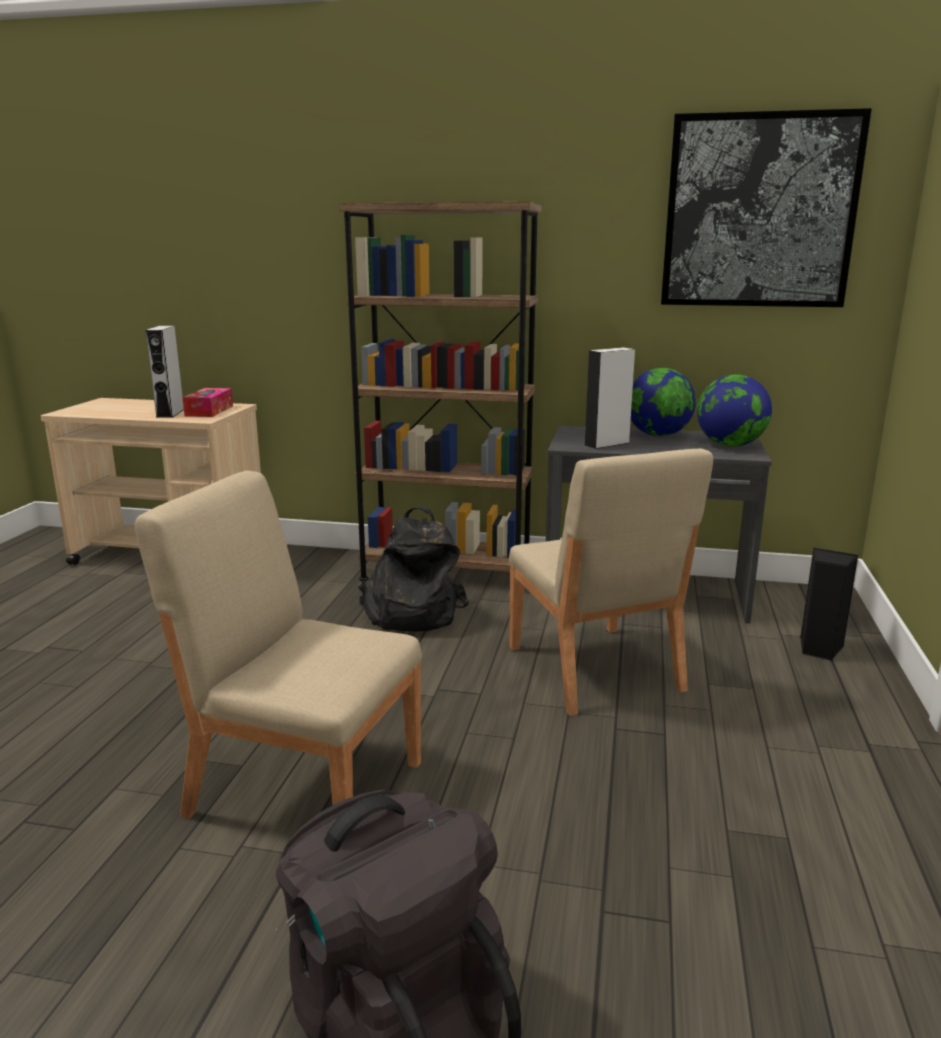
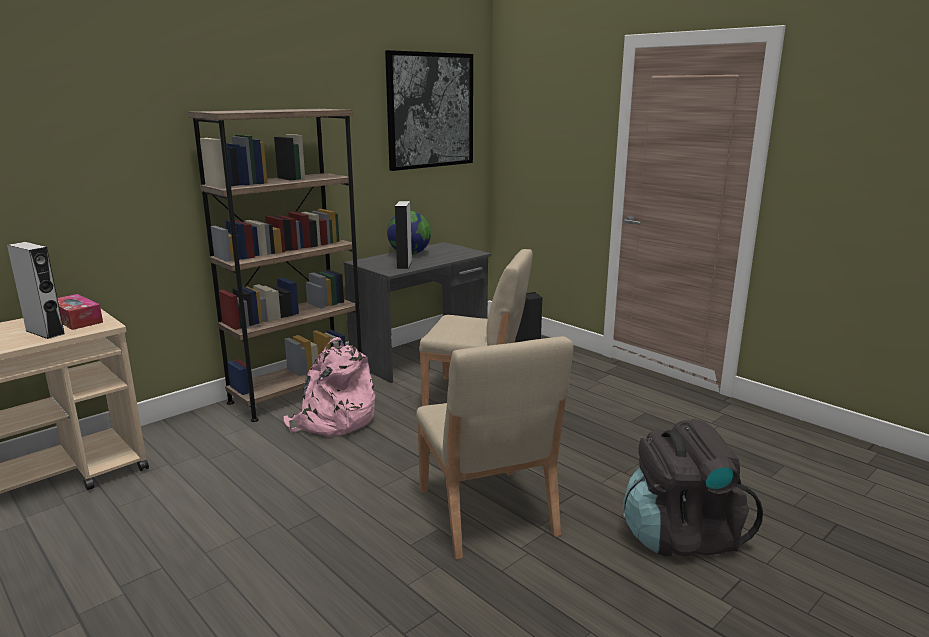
camera: 55 degrees left, 0 degrees up
(304, 786) = (486, 512): beige chair -> beige chair turned 75 degrees counterclockwise
(410, 613) = (333, 421): black backpack -> pink backpack
(730, 445) = (454, 250): globe -> none

